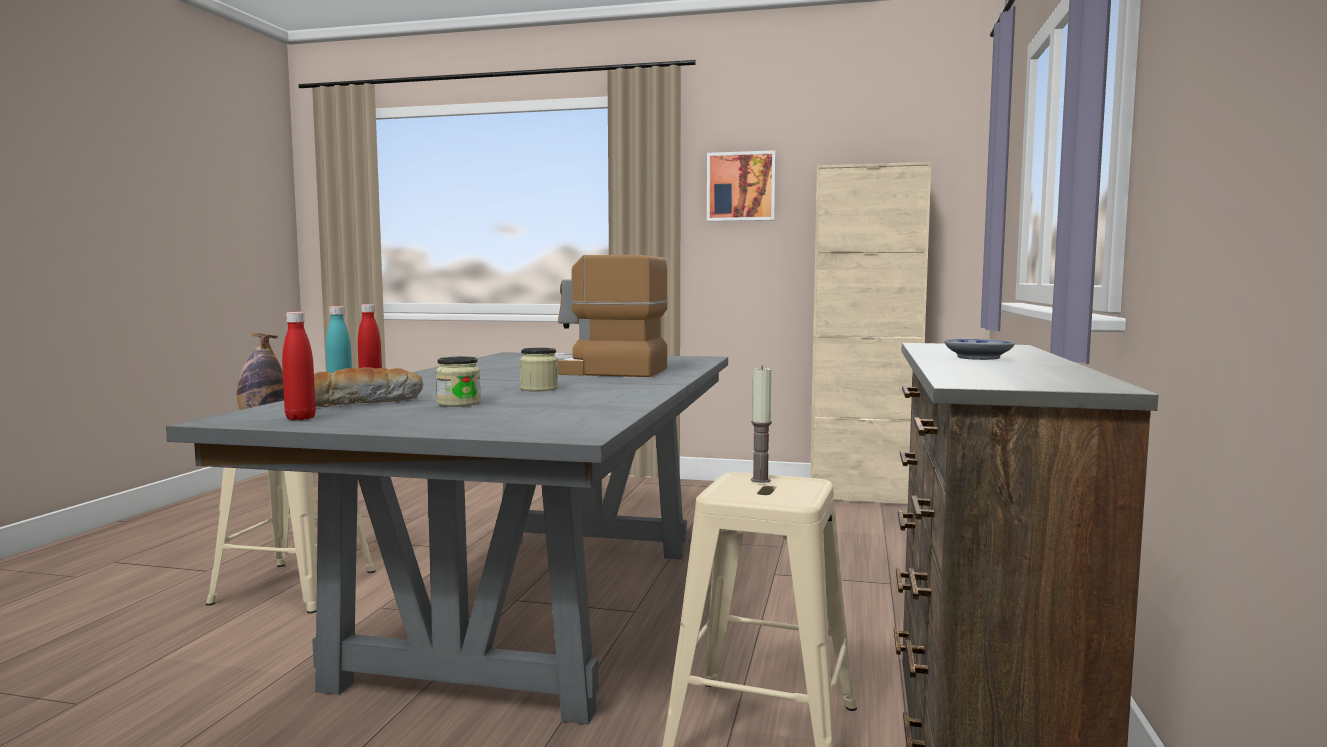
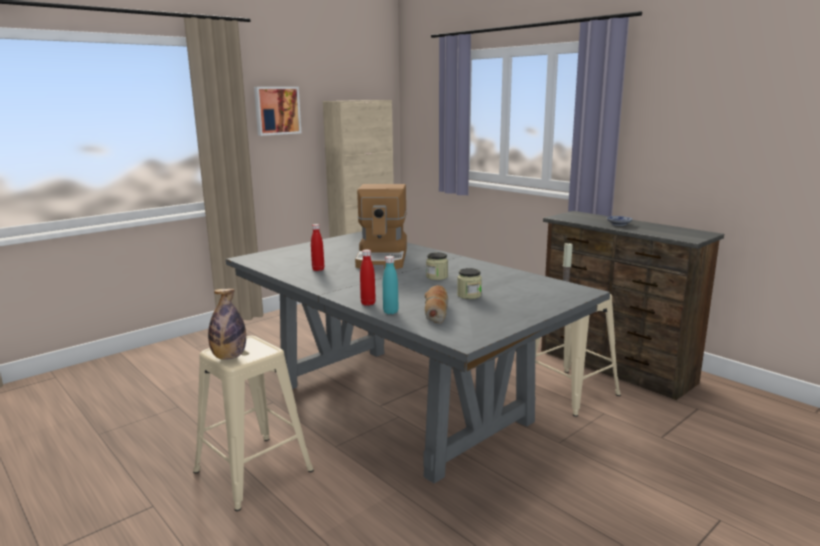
camera: 55 degrees left, 10 degrees up
(300, 418) = (479, 326): red bottle -> red bottle (318, 269)
(599, 371) = (383, 258): coffee machine -> coffee machine turned 45 degrees counterclockwise

